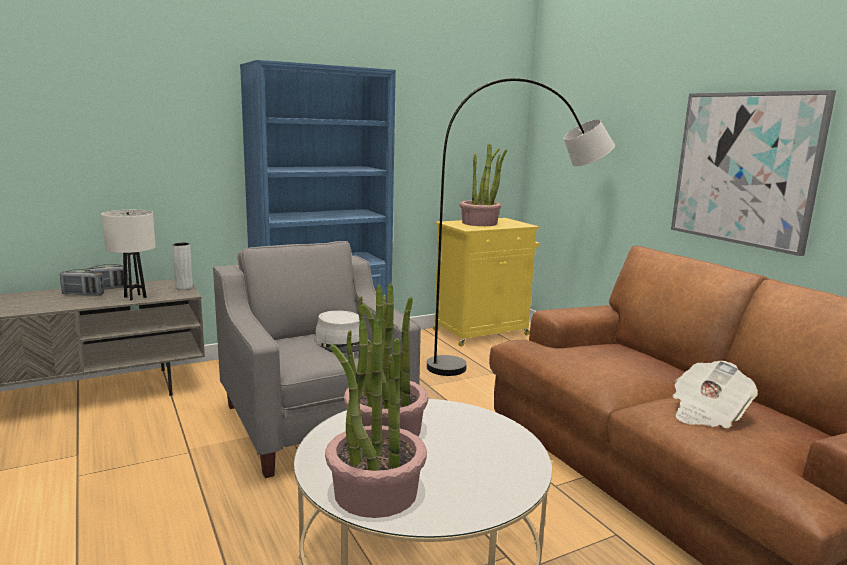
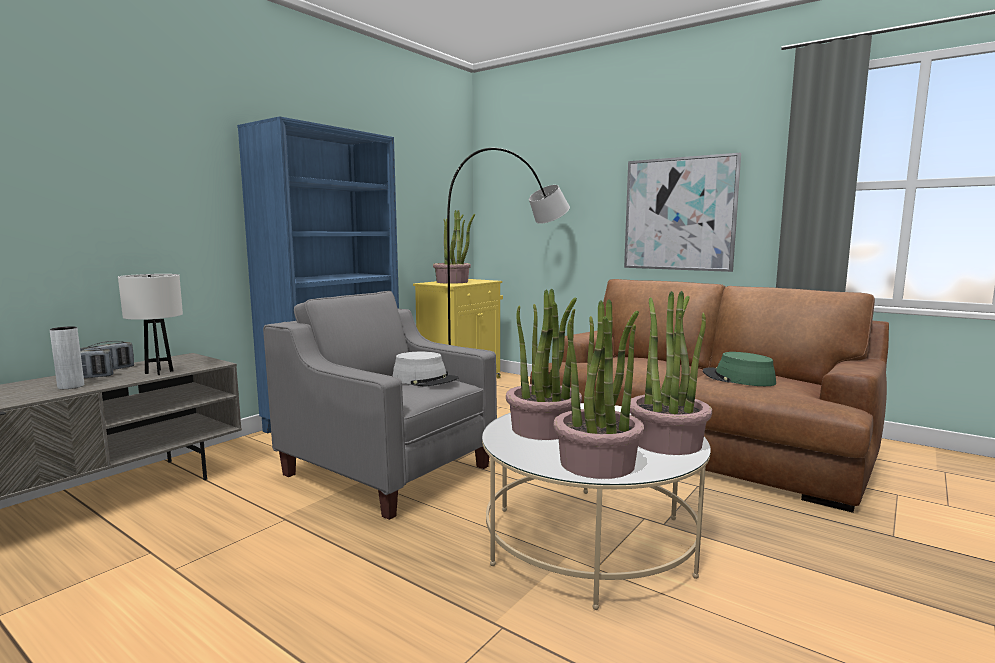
camera: 25 degrees left, 5 degrees down
(184, 287) = (203, 359): grey vase -> grey vase (71, 386)
(490, 485) = (667, 441): none -> potted plant
(707, 413) = (738, 378): newspaper -> green hat

